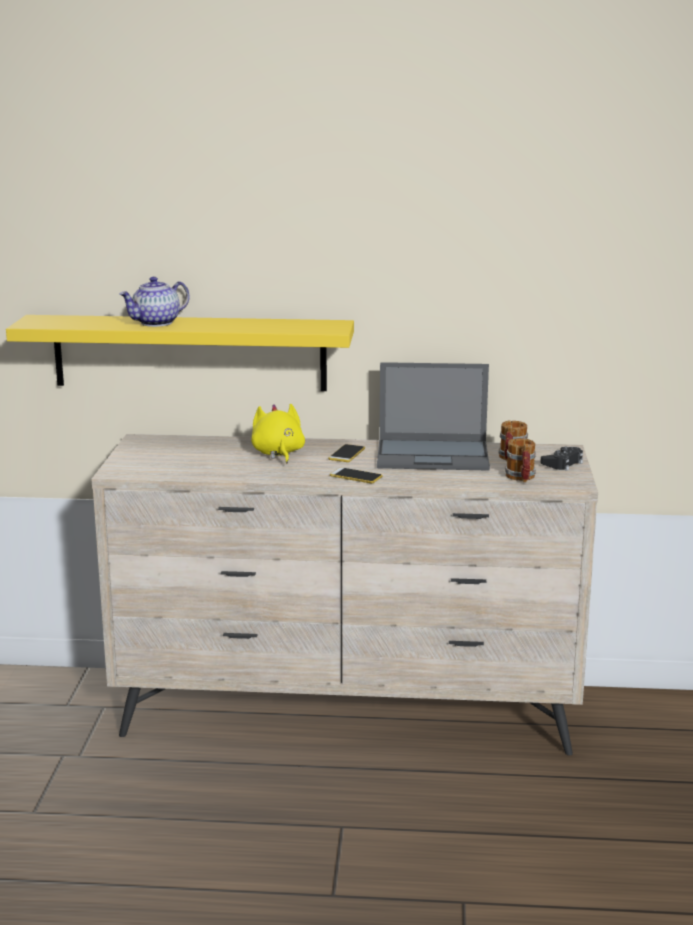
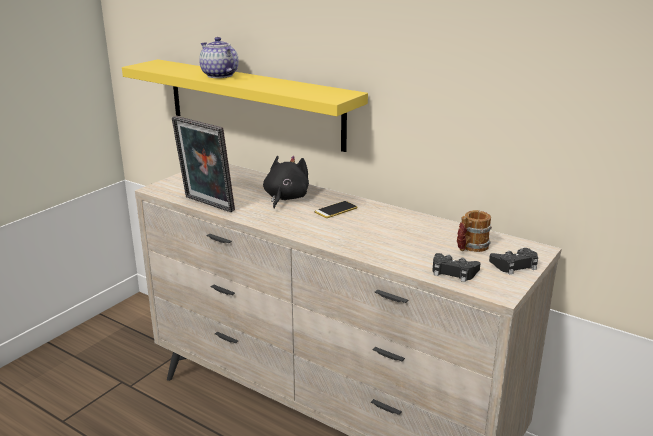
camera: 30 degrees right, 5 degrees up
(156, 323) = (218, 75): teapot -> teapot turned 60 degrees clockwise
(203, 475) = (206, 205): none -> picture frame
(278, 453) = (285, 198): yellow plush toy -> black plush toy
(356, 476) = (313, 233): phone -> none
(434, 455) = (405, 228): laptop -> none
(521, 478) = (453, 272): mug -> black game controller

